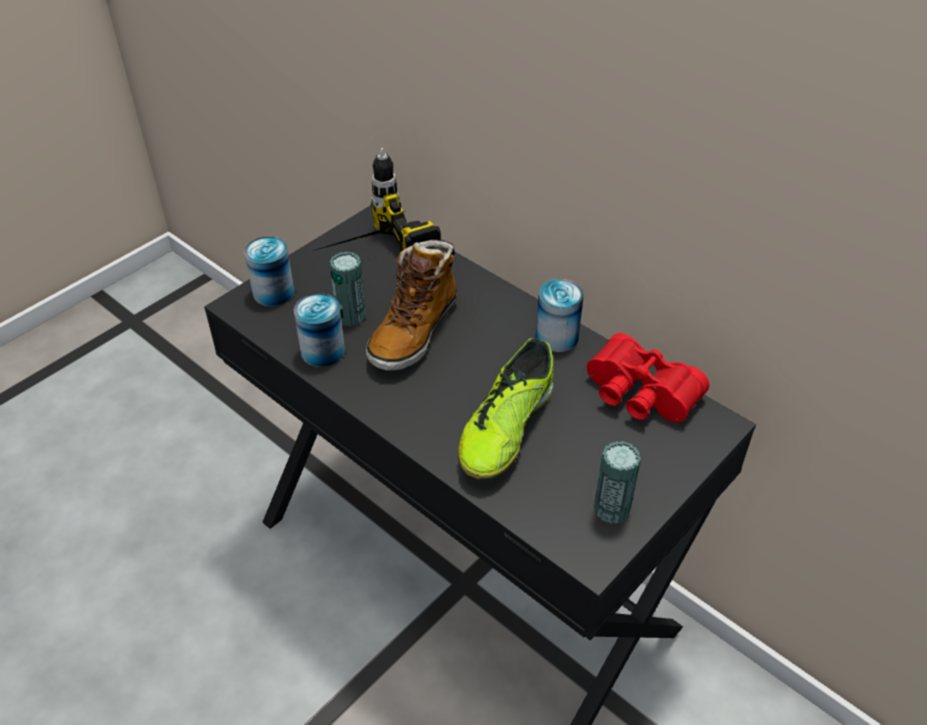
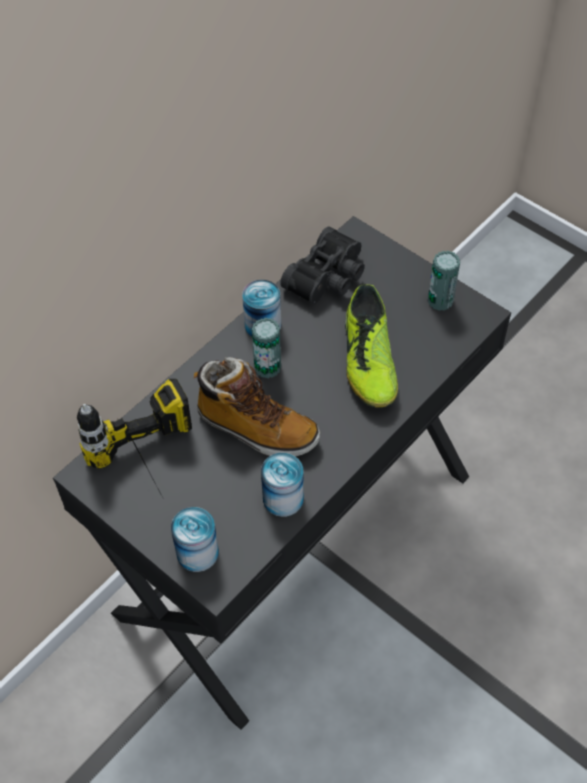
camera: 90 degrees left, 10 degrees up
(351, 316) = (234, 480): can -> can (267, 367)
(506, 428) = (368, 361): shoe -> shoe turned 60 degrees clockwise
(638, 395) = (328, 277): red binoculars -> black binoculars

